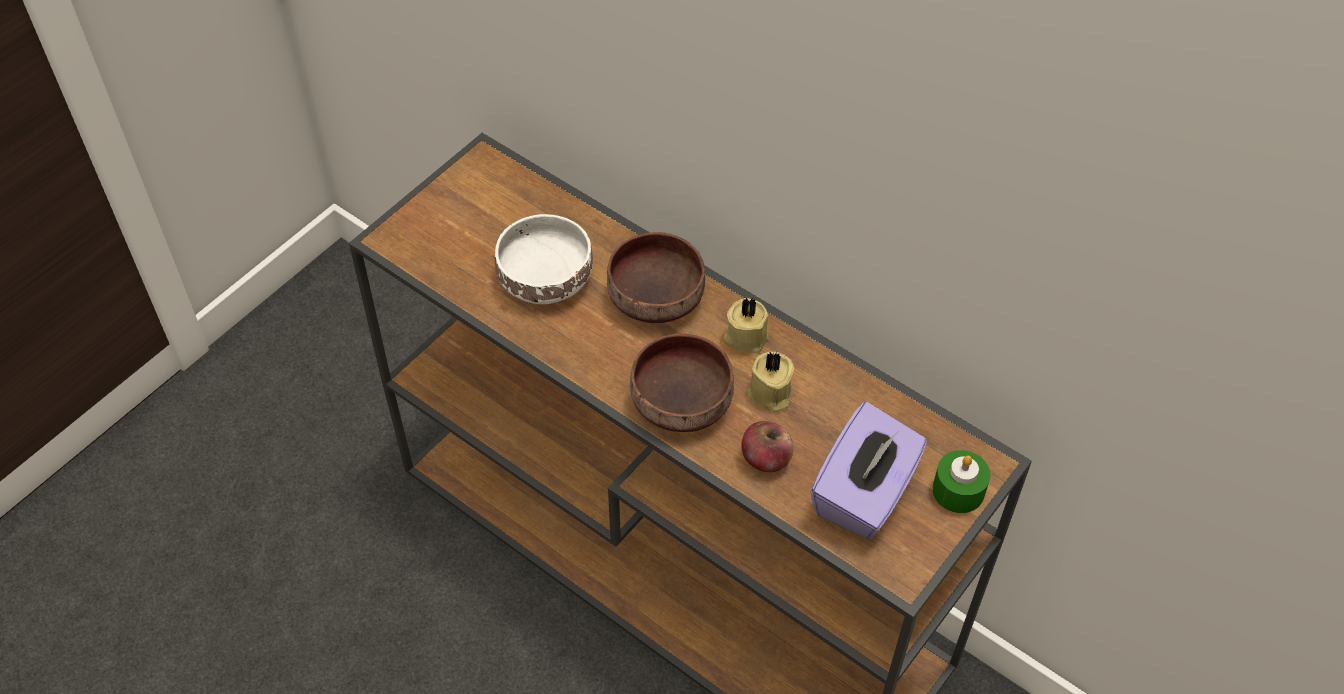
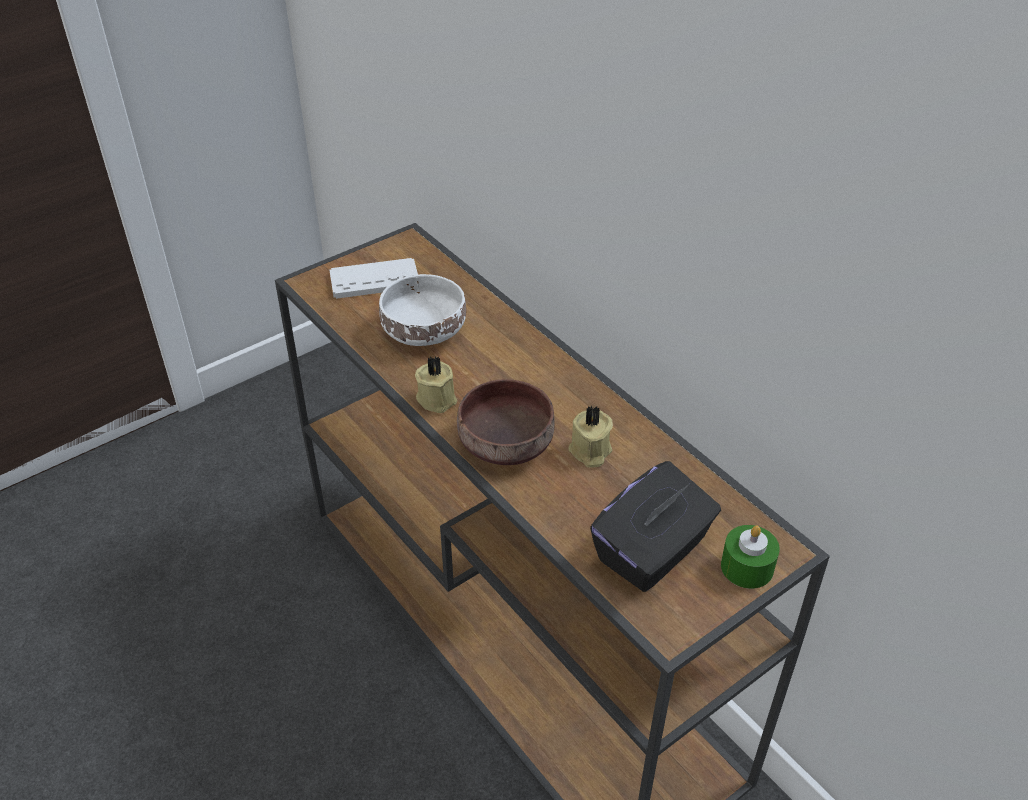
camera: 15 degrees right, 10 degrees down
(465, 222) = (374, 280): none -> white game controller
(658, 295) = (515, 358): brown bowl -> none
(746, 335) = (583, 402): beige candle -> beige candle (437, 398)
(766, 459) = (567, 504): apple -> none
(864, 494) = (652, 552): purple tissue box -> black tissue box

